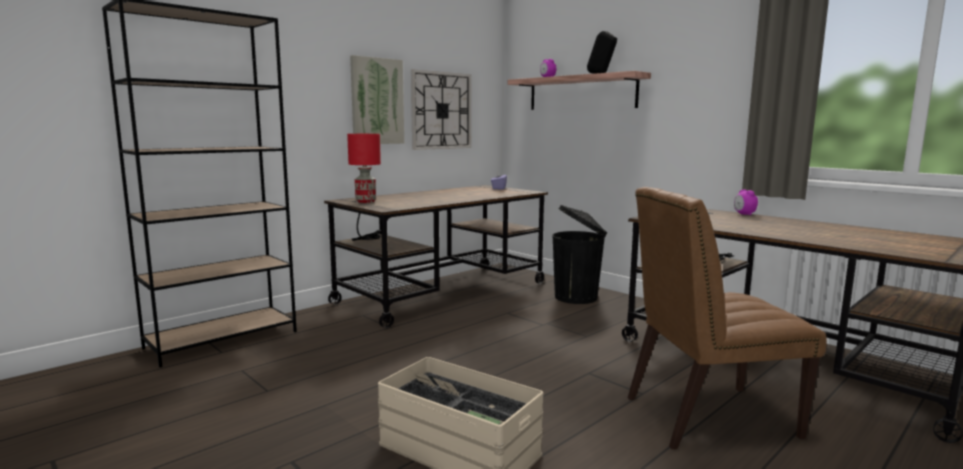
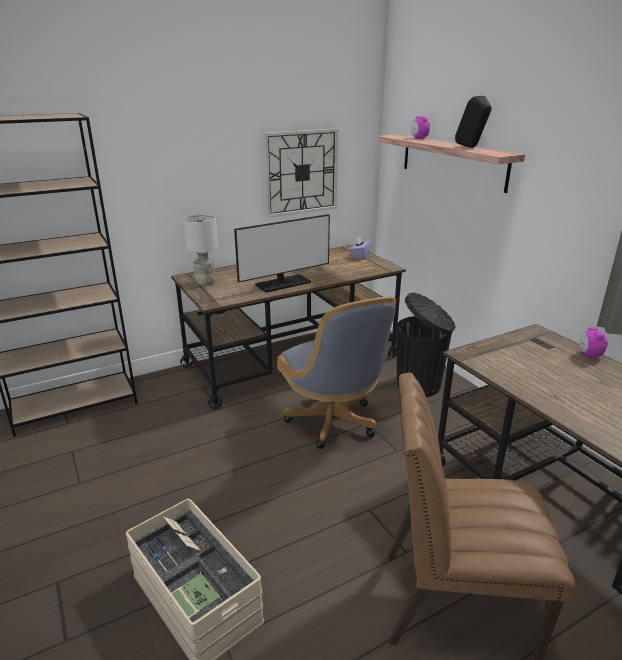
camera: 15 degrees right, 15 degrees up
(366, 201) = (205, 283): red table lamp -> grey table lamp
(377, 101) = (225, 172): picture -> none
(444, 200) = (283, 284): none -> monitor
(518, 327) = (335, 426): none -> blue office chair

